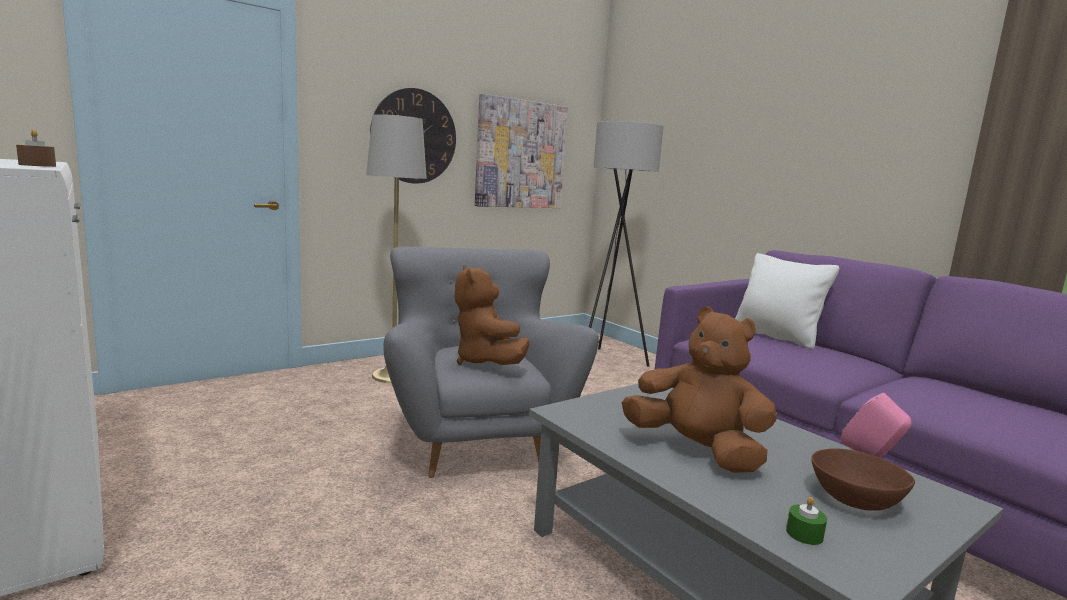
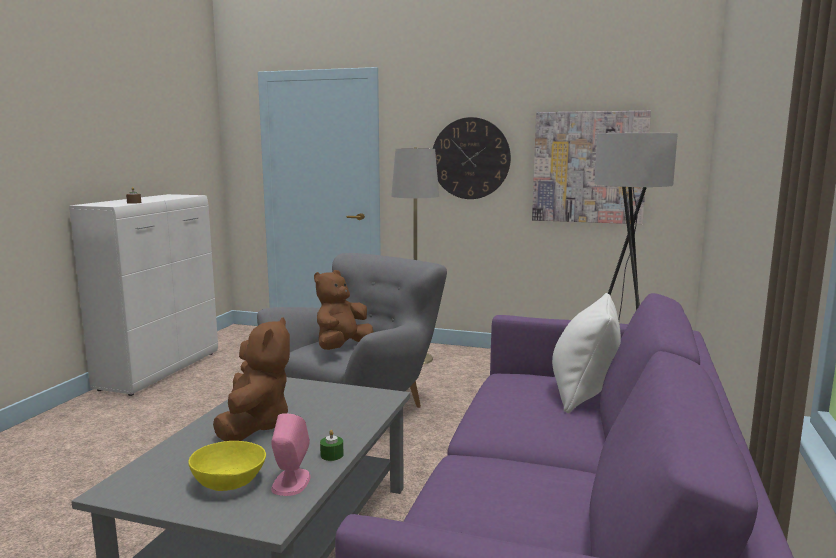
camera: 55 degrees right, 0 degrees up
(804, 534) = (155, 471): green candle -> green candle (332, 455)
(854, 499) = (229, 482): brown bowl -> yellow bowl

